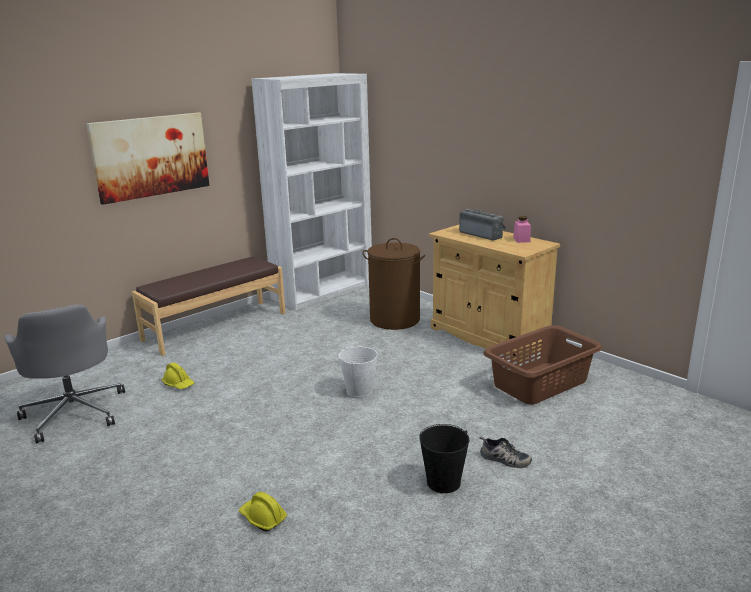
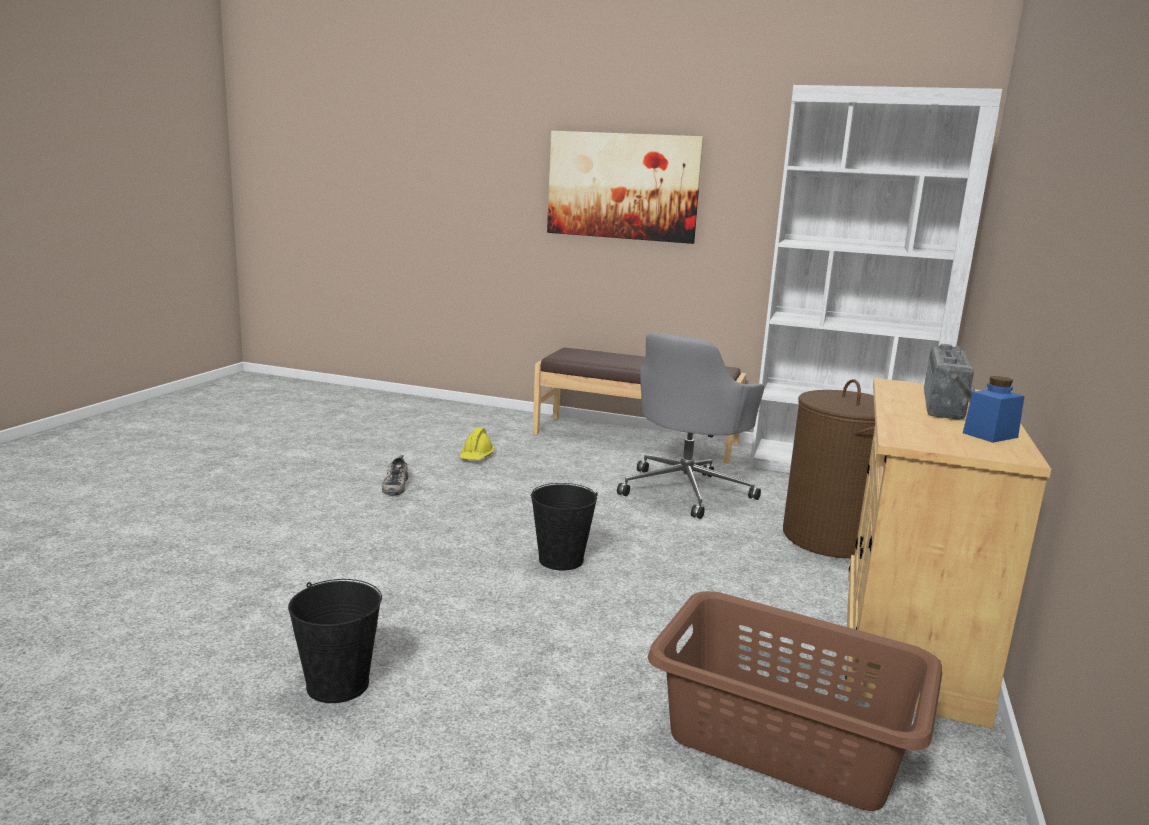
camera: 60 degrees right, 5 degrees down
(75, 412) = (381, 432): grey office chair -> grey office chair (686, 490)
(262, 518) = (210, 568): yellow hard hat -> none
(359, 391) = (561, 560): white bucket -> black bucket
(504, 459) = (441, 738): shoe -> shoe (395, 485)
(521, 240) = (990, 435): pink jar -> blue jar

